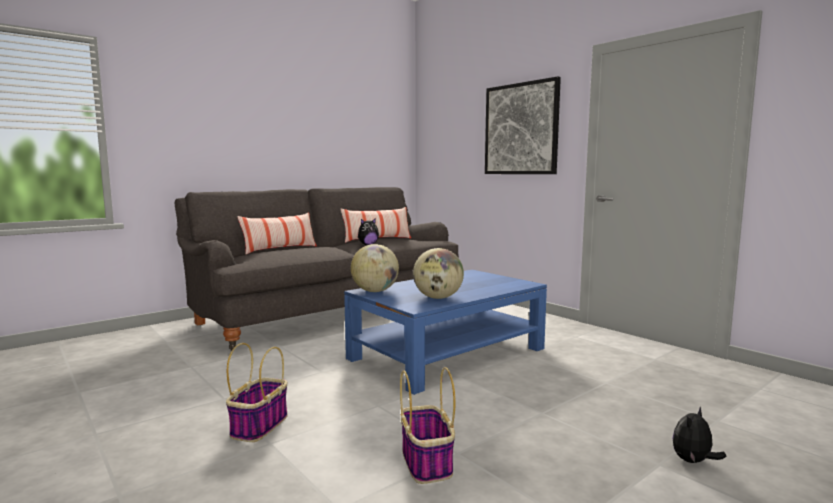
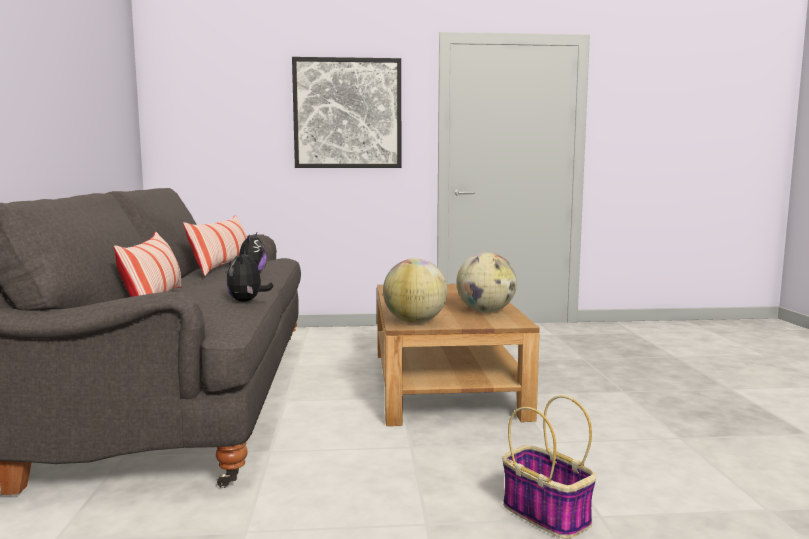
camera: 55 degrees left, 0 degrees up
(427, 462) = (691, 453): basket -> none
(448, 353) = (444, 382): blue coffee table -> brown coffee table
(693, 461) = (730, 380): plush toy -> plush toy (247, 301)

